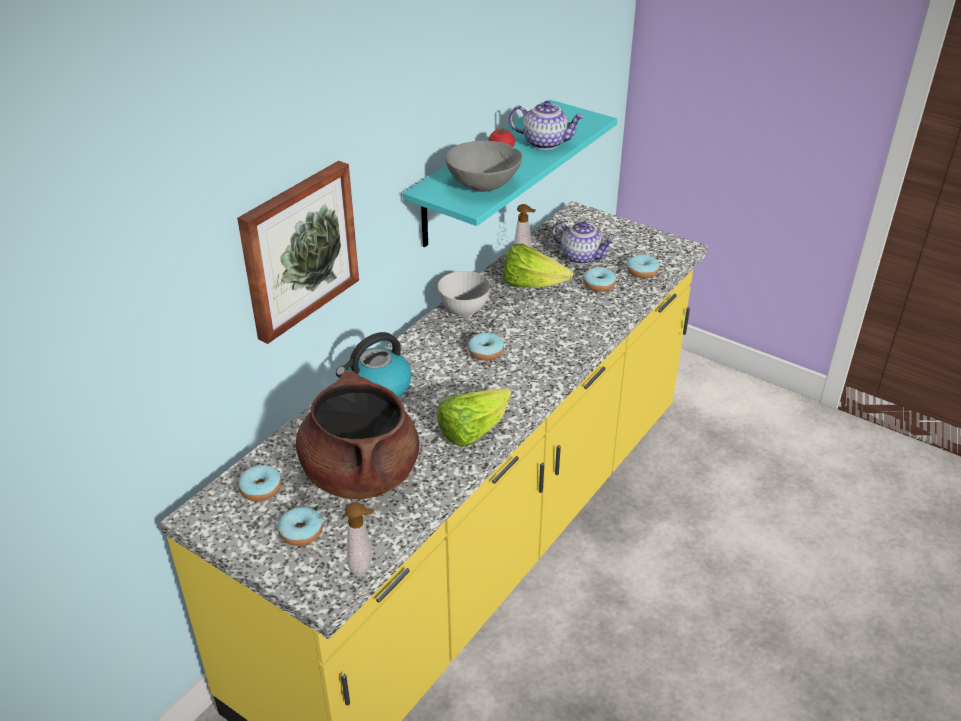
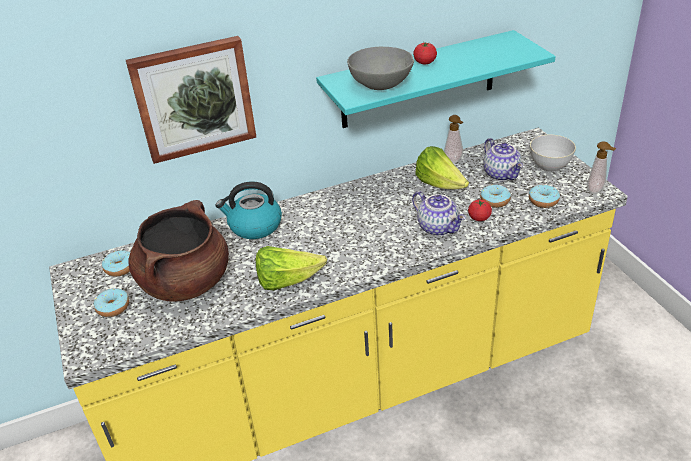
camera: 35 degrees right, 0 degrees up
(363, 566) = (124, 348): soap dispenser -> soap dispenser (596, 191)
(464, 309) = (370, 188): grey bowl -> grey bowl (549, 166)
(486, 352) = (354, 225): donut -> none
(545, 143) = (468, 63): teapot -> teapot (438, 227)
(600, 305) = (479, 218): none -> tomato

